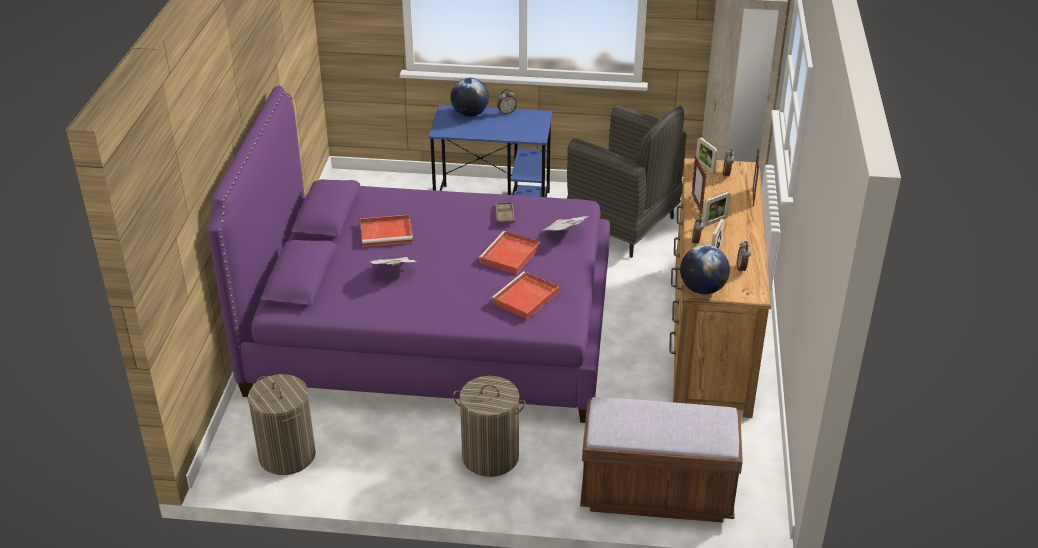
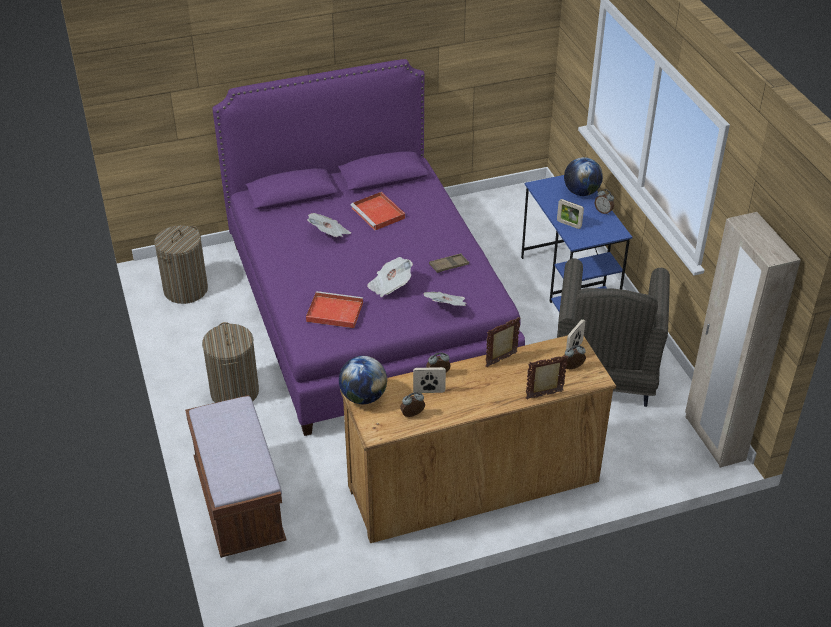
camera: 65 degrees right, 5 degrees up
(510, 255) = (390, 286): red tray -> newspaper
(715, 221) = (480, 379): picture frame -> picture frame (569, 224)

